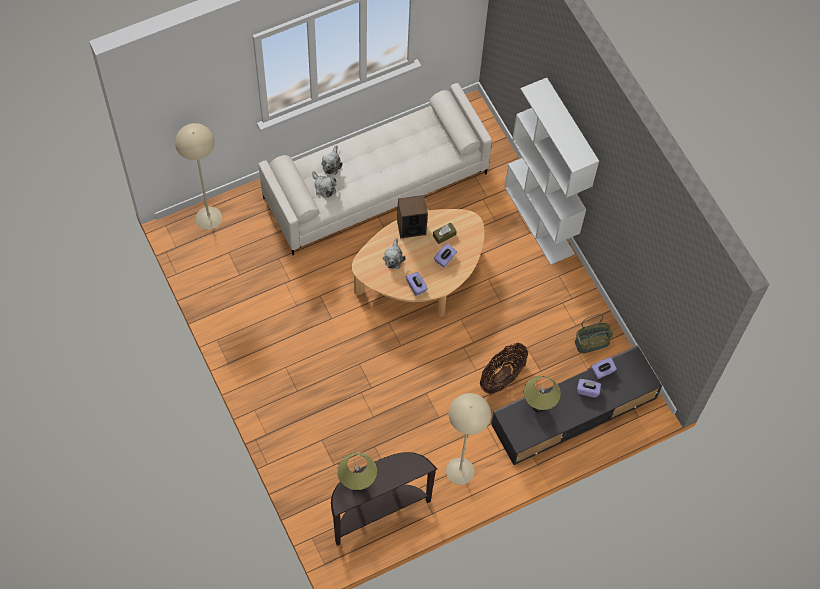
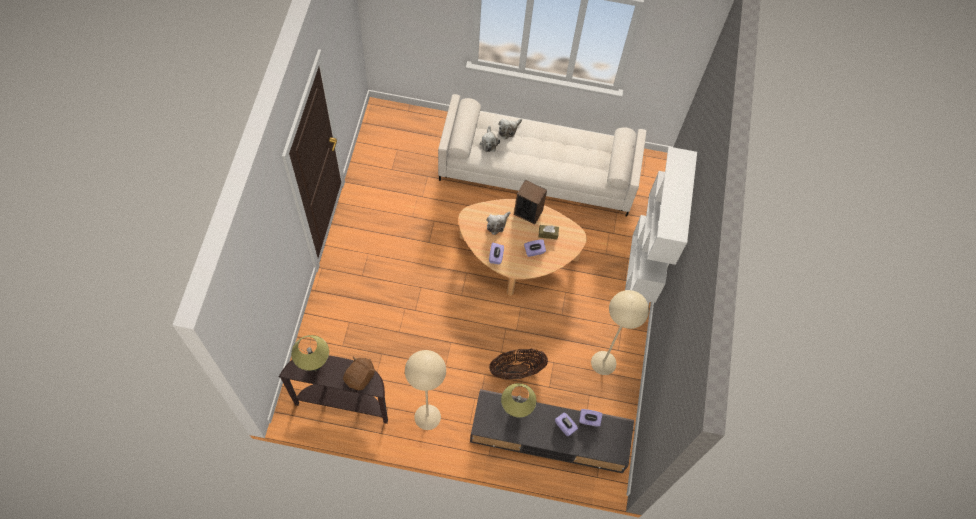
camera: 35 degrees right, 0 degrees up
(208, 217) = (404, 118): beige floor lamp -> beige floor lamp (603, 362)
(403, 466) = (360, 377): none -> brown plush toy
(592, 341) = (607, 393): basket -> none

